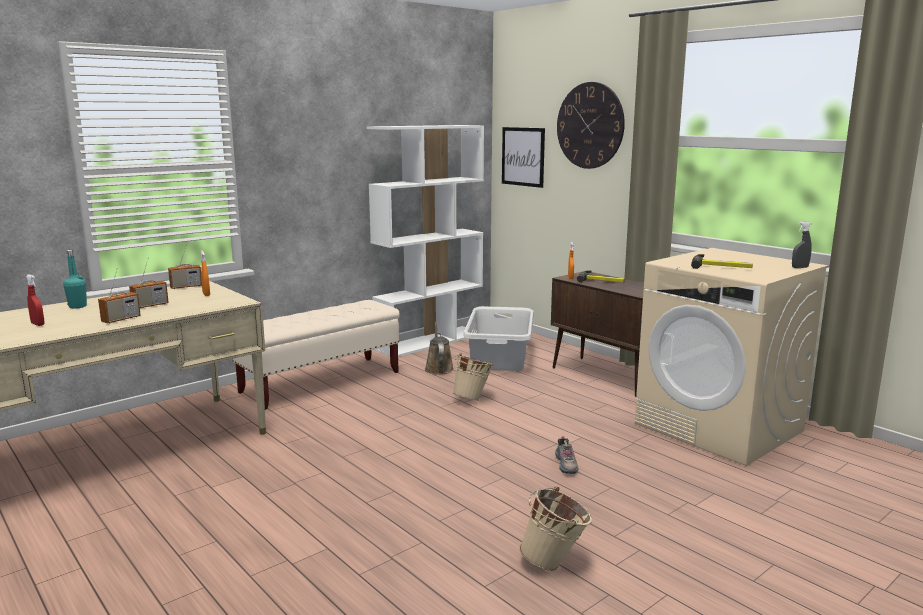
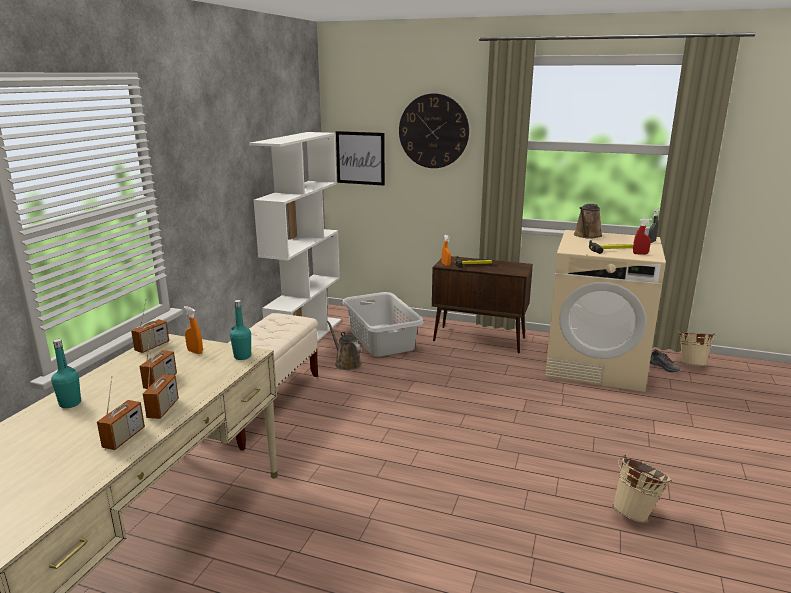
camera: 30 degrees left, 5 degrees up
(38, 324) = (69, 443): red spray bottle -> red spray bottle (640, 254)
(69, 328) = (124, 438): none -> radio
(231, 302) = (242, 356): none -> turquoise bottle
(472, 398) = (409, 386): beige bucket -> beige bucket (691, 364)
(567, 465) = (546, 427): shoe -> shoe (664, 367)
(725, 254) = (587, 235): none -> brown watering can

